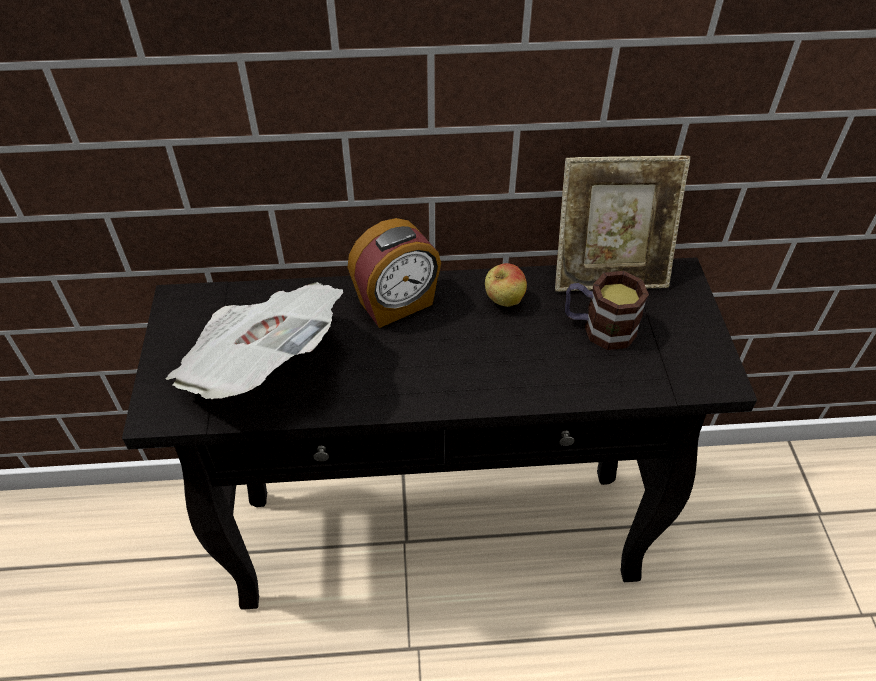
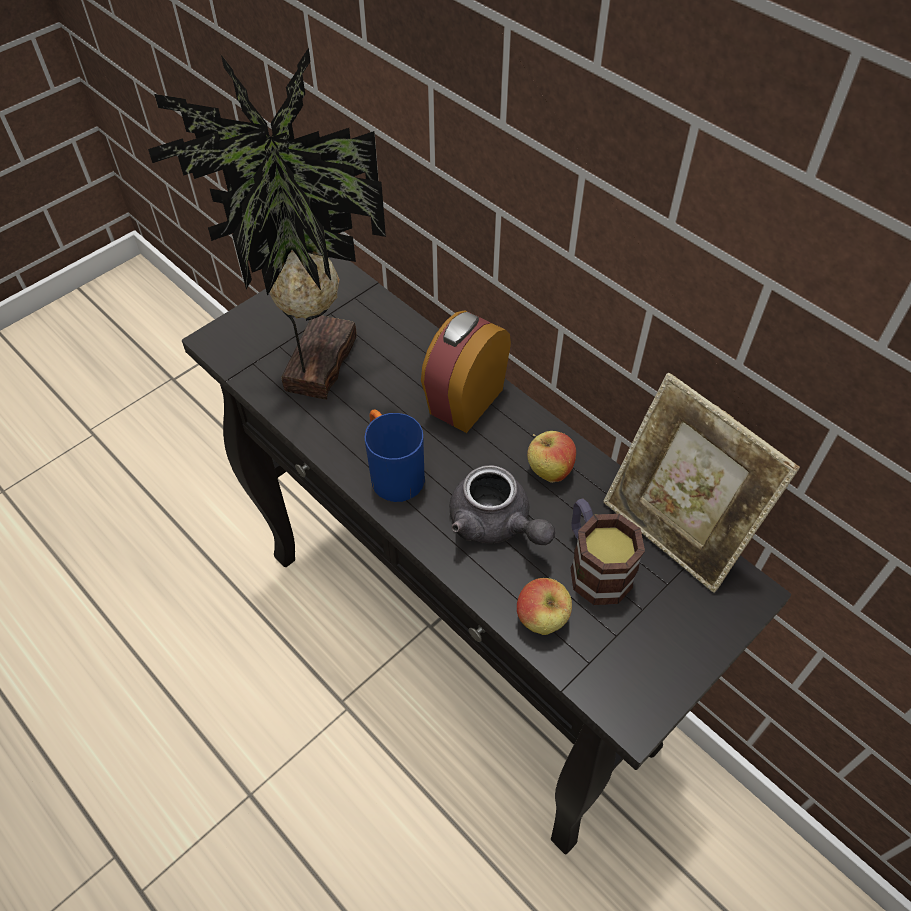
camera: 50 degrees right, 5 degrees up
(260, 366) = (314, 364): newspaper -> potted plant
(397, 305) = (464, 400): alarm clock -> alarm clock turned 105 degrees clockwise
(416, 383) = (392, 472): none -> blue mug
(519, 355) = (496, 524): none -> grey teapot
(616, 380) = (541, 620): none -> apple

